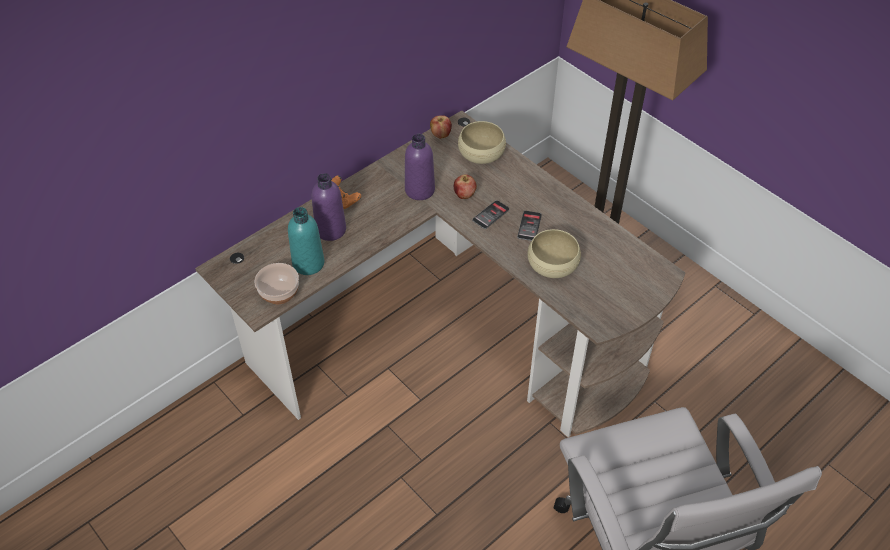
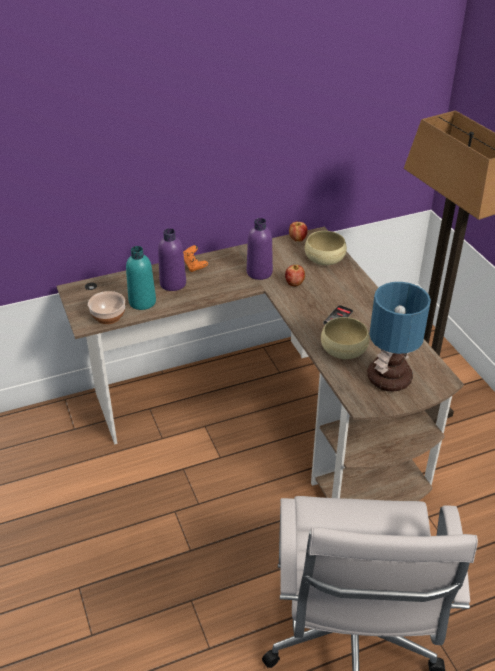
camera: 20 degrees right, 10 degrees down
(490, 215) = (309, 302): phone -> none
(612, 285) = (389, 377): none -> table lamp

